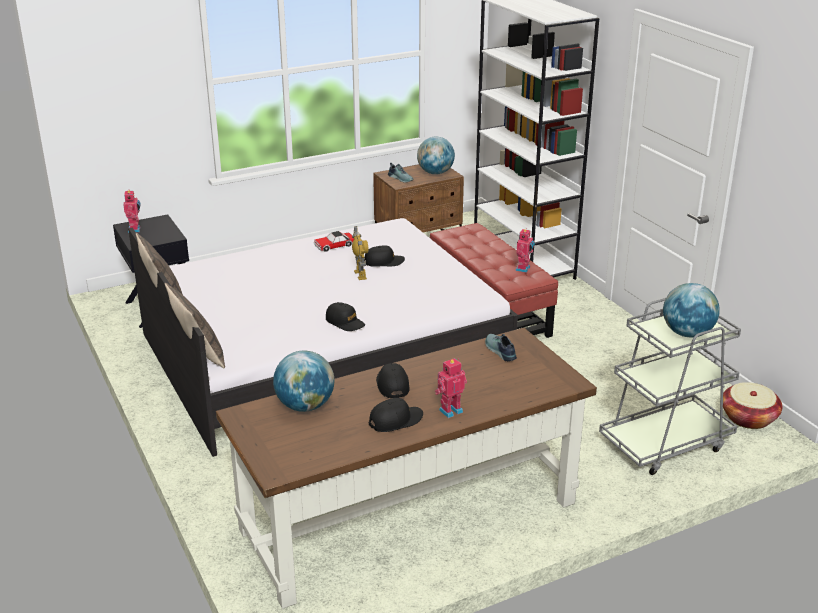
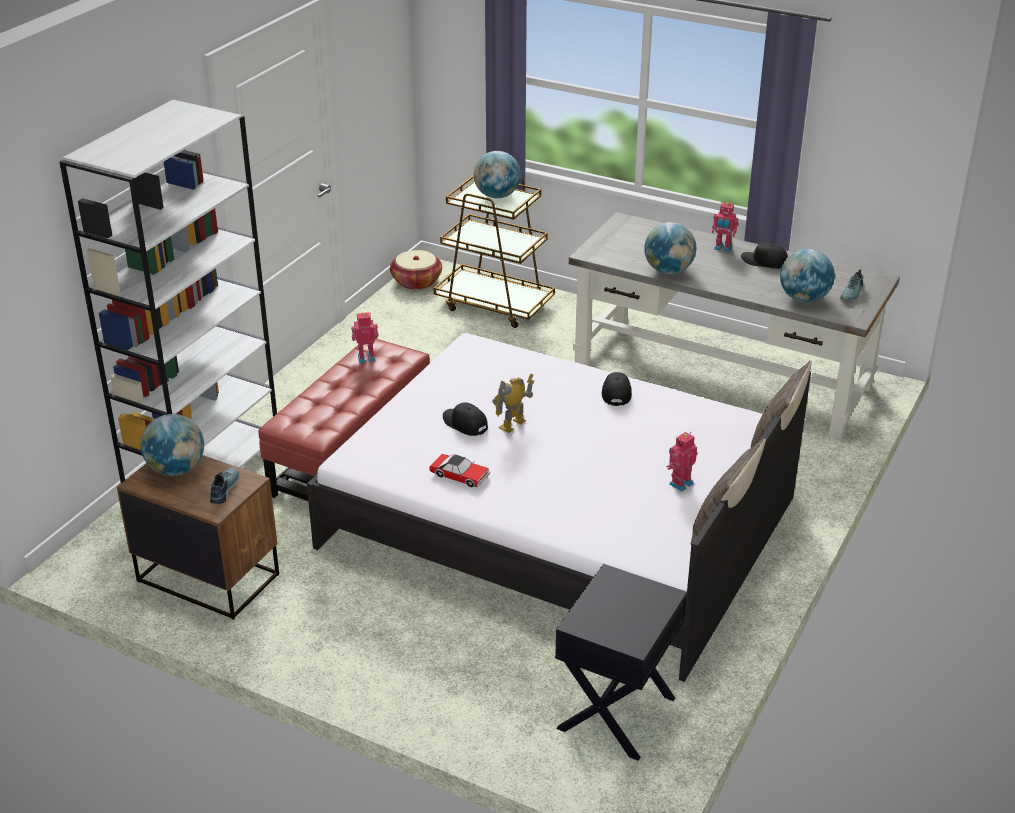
camera: 125 degrees left, 5 degrees up
(135, 229) = (632, 626): toy robot -> toy robot (680, 483)
(392, 385) = (727, 278): black cap -> none
(408, 517) = (723, 375): brown desk -> grey desk
(441, 362) = (668, 271): none -> globe
(499, 351) = (620, 255): shoe -> shoe (852, 294)
(665, 443) = (495, 305): grey cart -> brown cart

